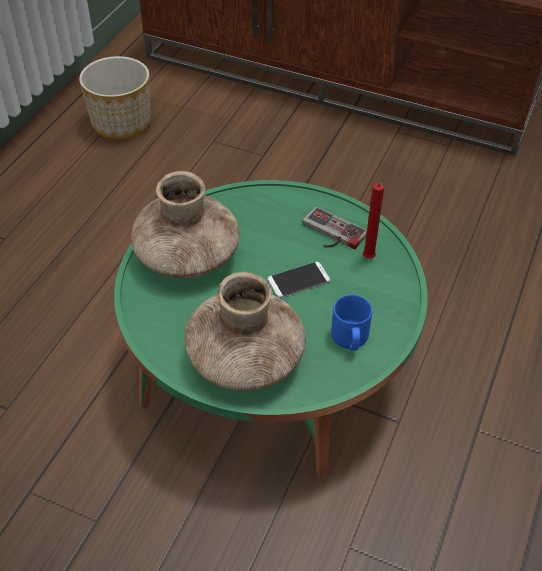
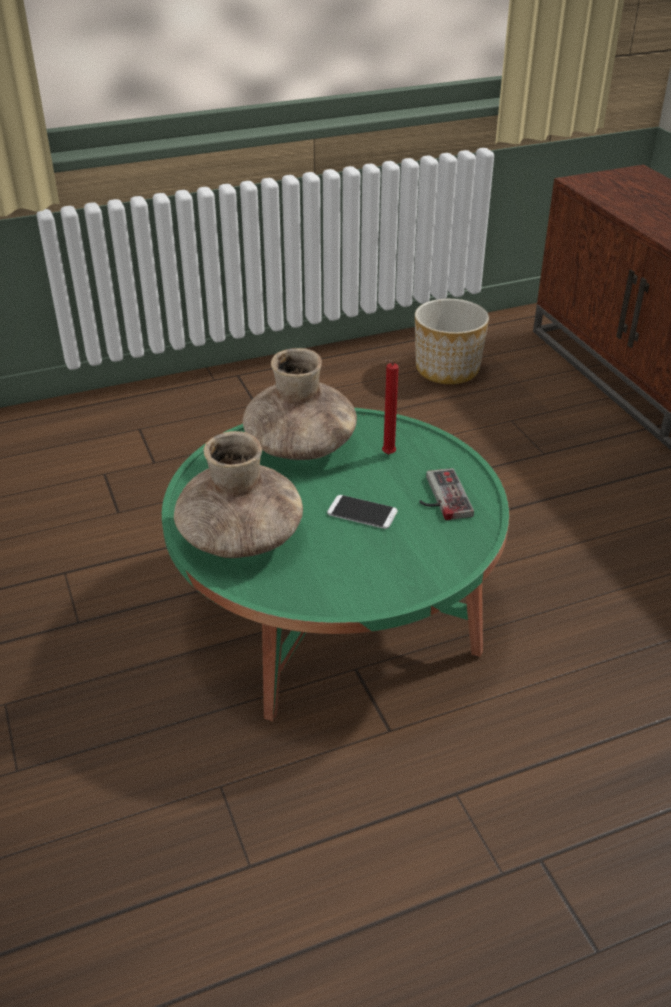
camera: 45 degrees right, 10 degrees down
(350, 339) = (341, 578): blue mug -> none
(368, 259) = (446, 534): red candle -> red candle (387, 455)

